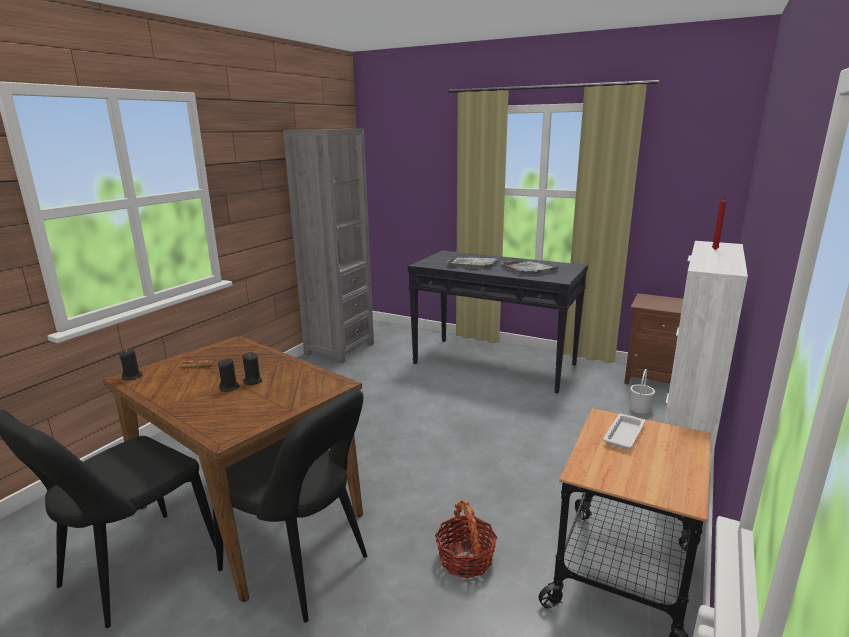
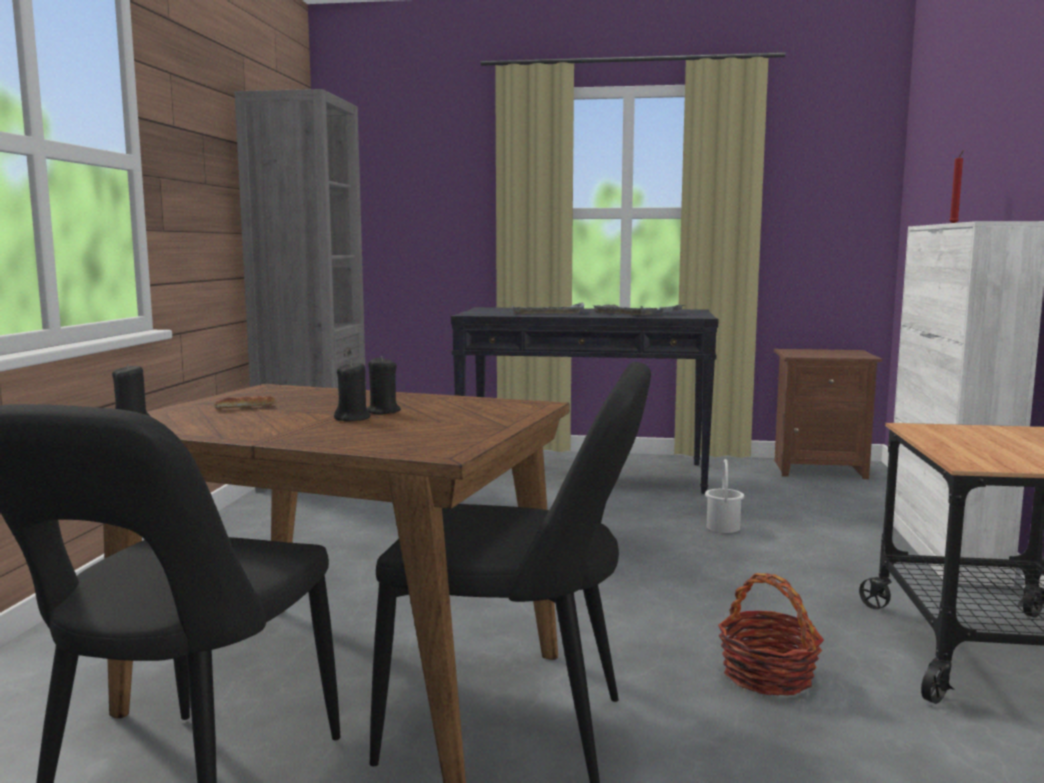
camera: 20 degrees left, 10 degrees down
(624, 434) = (962, 435): white tray -> none
(640, 408) = (828, 497): white bucket -> white bucket (723, 527)

